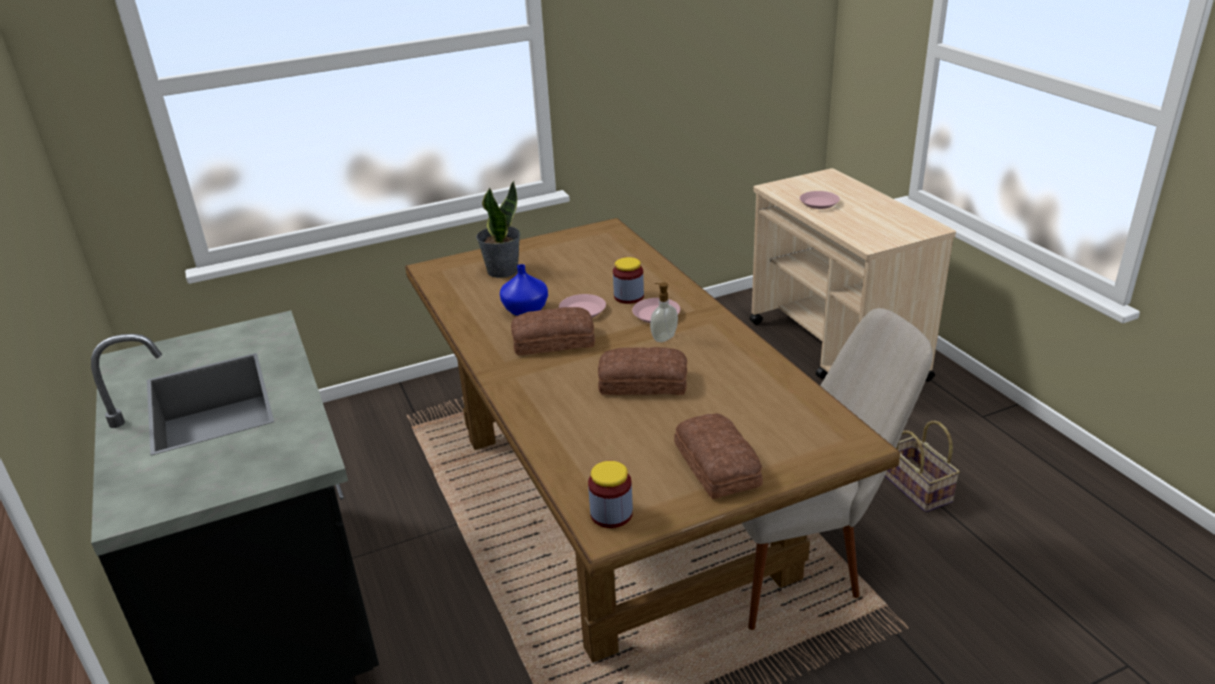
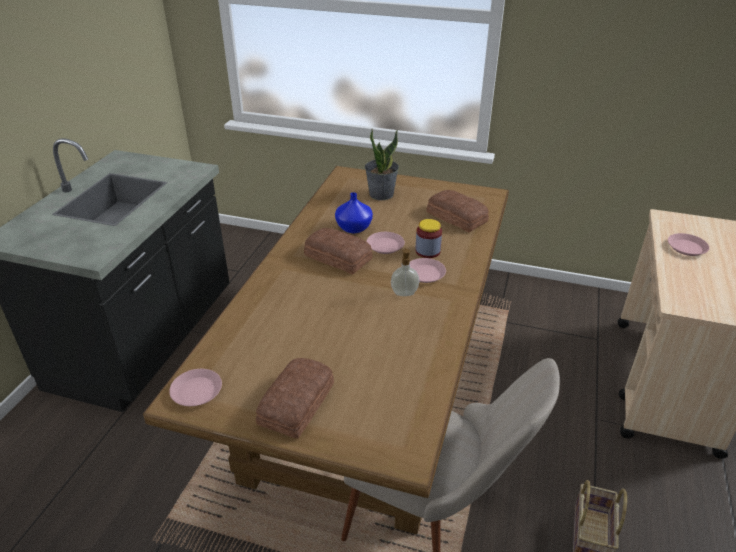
camera: 40 degrees right, 5 degrees up
(611, 514) = (196, 391): jar -> pink plate
(642, 381) = (344, 316): bread -> bread (457, 216)

